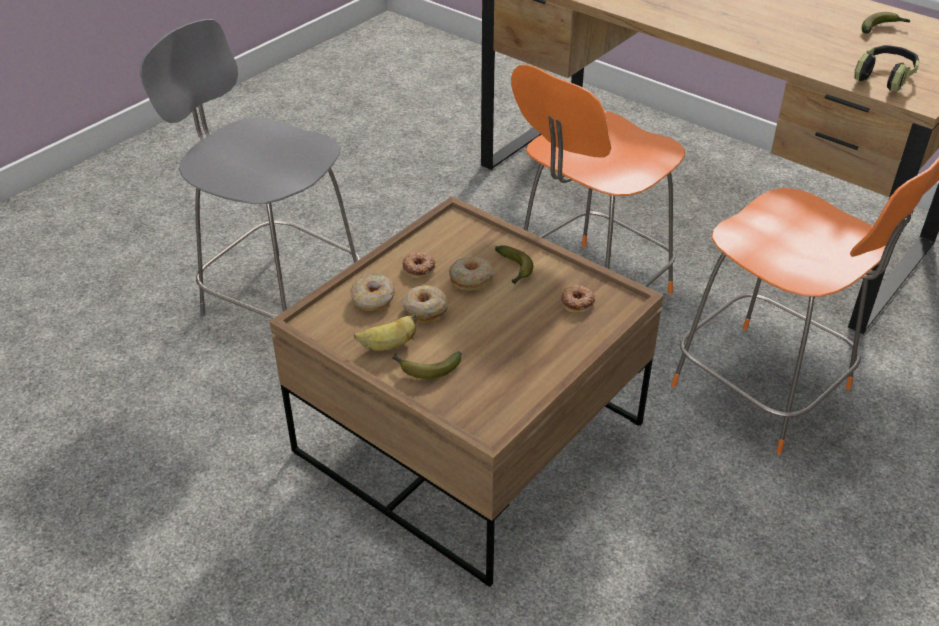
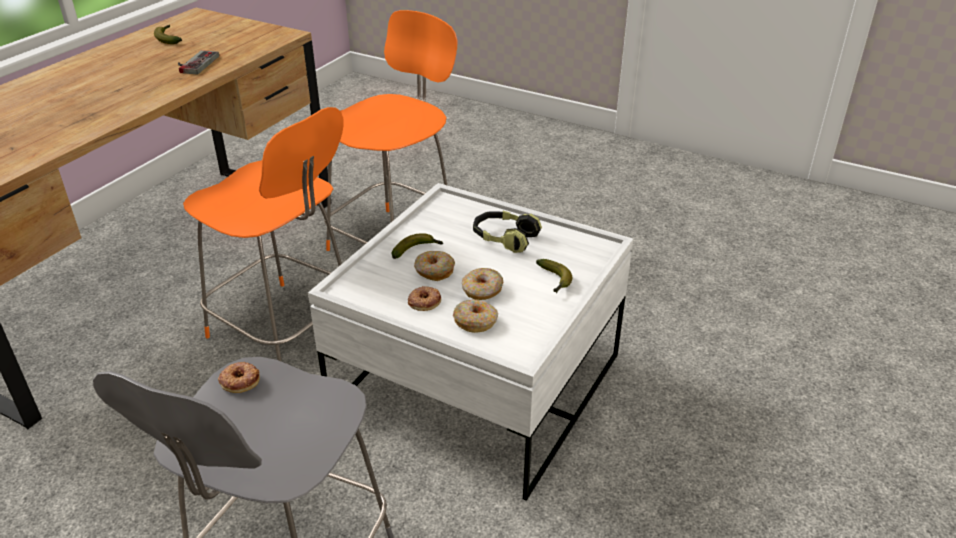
camera: 100 degrees left, 5 degrees down
(388, 345) = (534, 303): banana -> none
(469, 438) = (478, 383): brown coffee table -> white coffee table
(577, 302) = (451, 219): donut -> donut (240, 380)
(802, 47) = (194, 64): none -> game controller
(884, 77) = (250, 41): headphones -> headphones (504, 239)

